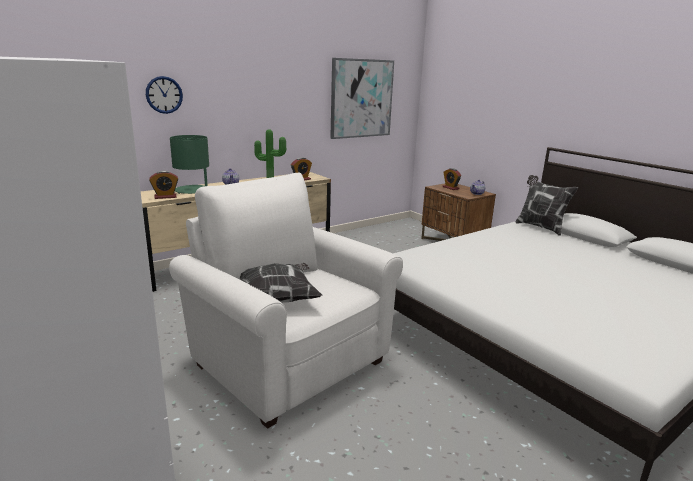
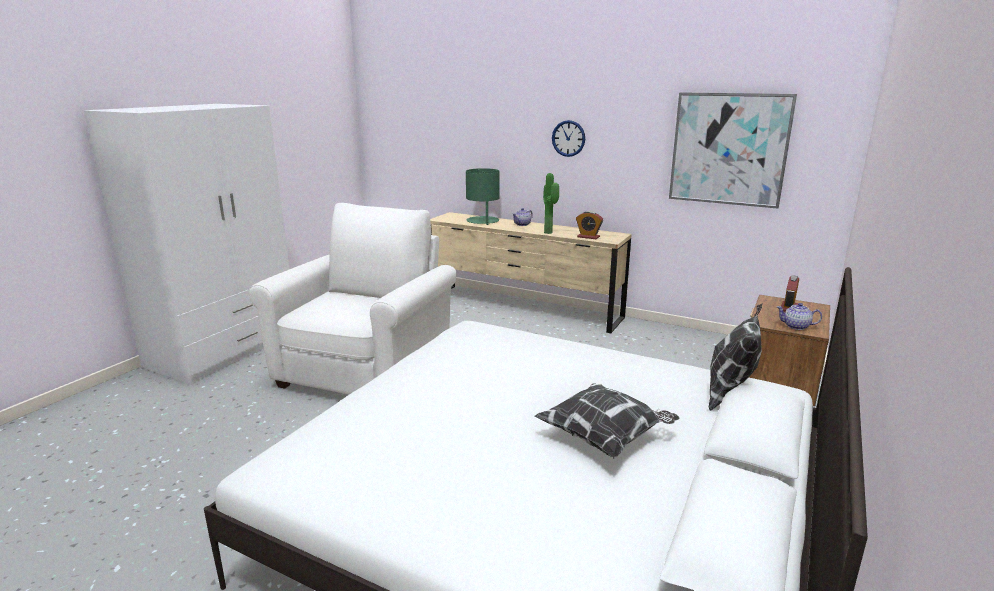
camera: 65 degrees right, 0 degrees up
(164, 95) = (485, 130): wall clock -> wall clock (568, 138)
(165, 197) = (452, 220): alarm clock -> none
(278, 299) = (333, 303): pillow -> pillow (605, 438)

